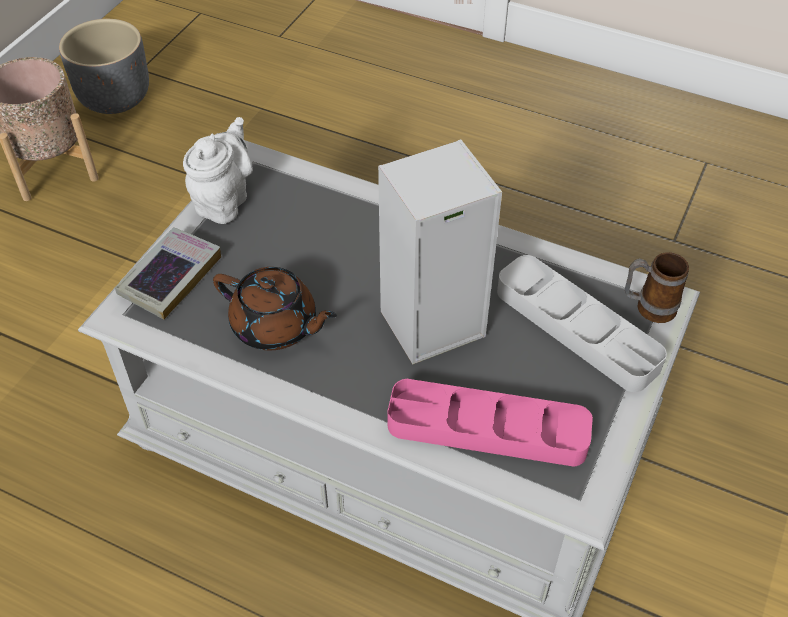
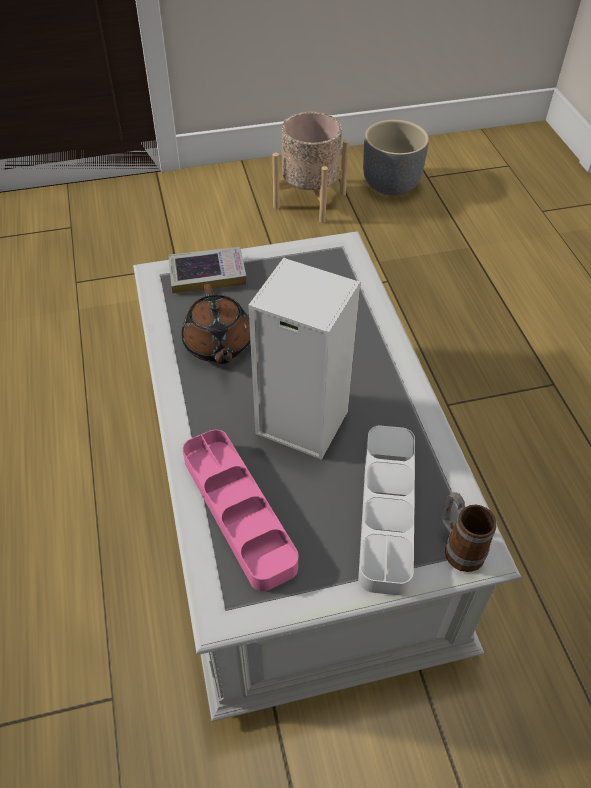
camera: 50 degrees right, 0 degrees up
(224, 200) = (294, 256): white teapot -> none

